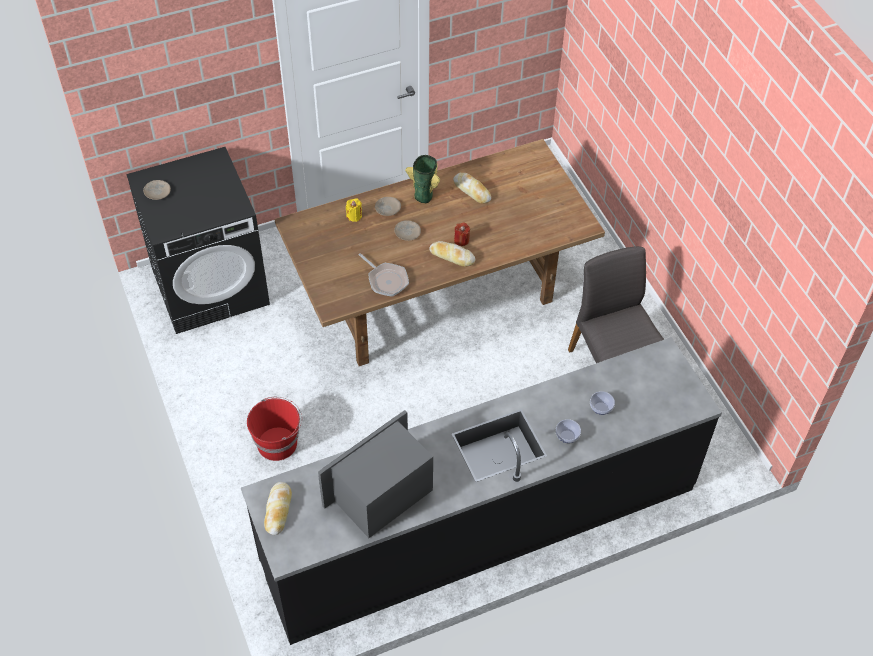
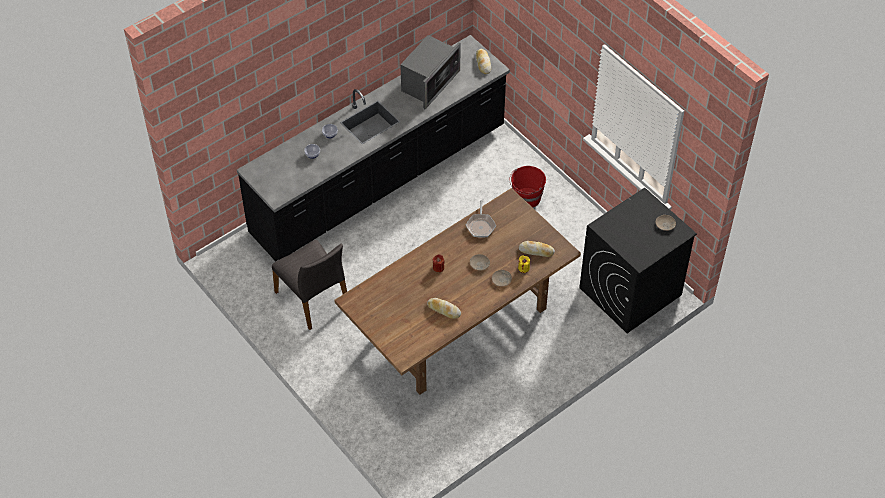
camera: 165 degrees right, 0 degrees up
(386, 280) = (480, 225): frying pan -> frying pan turned 120 degrees counterclockwise
(424, 194) = (478, 298): vase -> none
(452, 256) = (441, 253): bread -> bread (536, 251)

